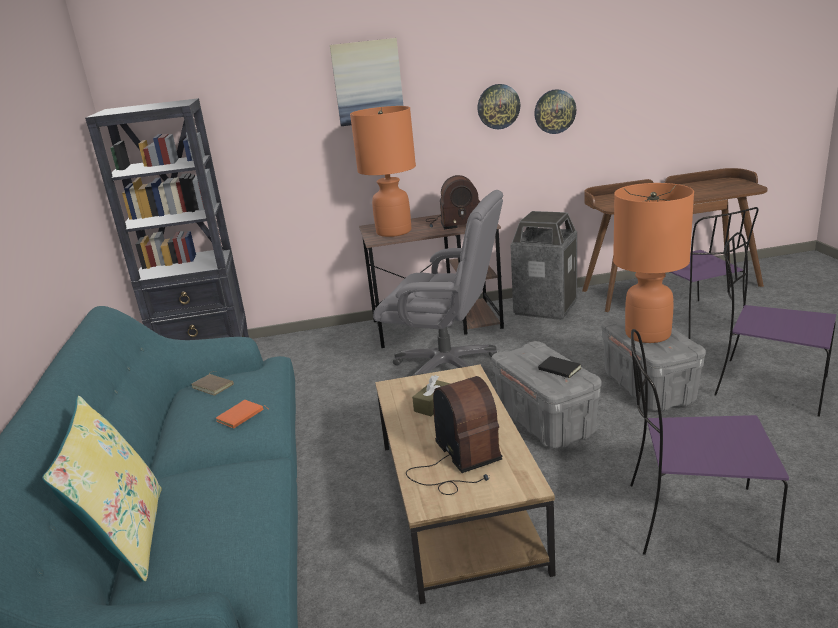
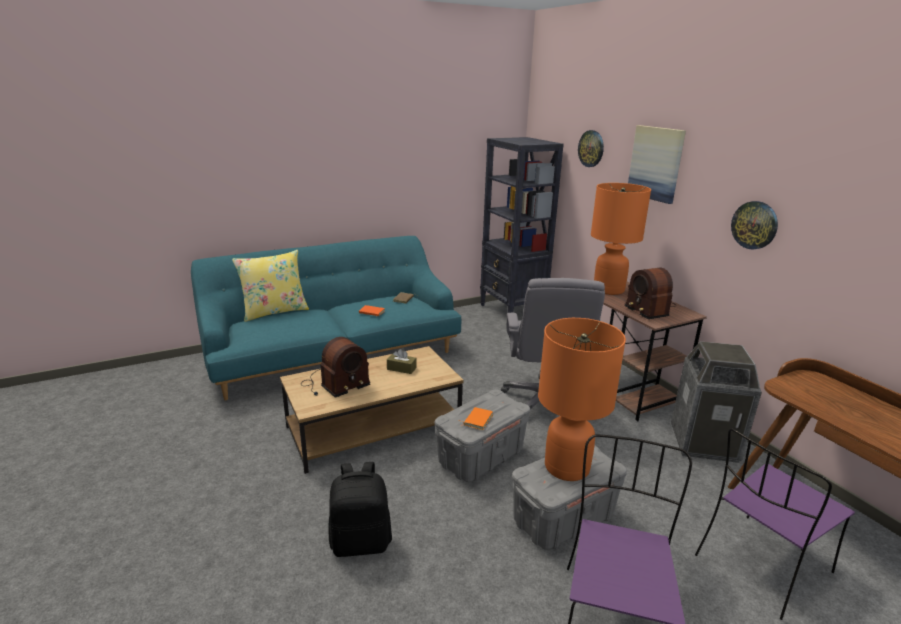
camera: 70 degrees right, 0 degrees up
(554, 111) = (814, 255): wall clock -> wall clock (591, 148)
(558, 370) = (477, 419): black book -> orange book
(693, 521) = (361, 542): purple chair -> black backpack

